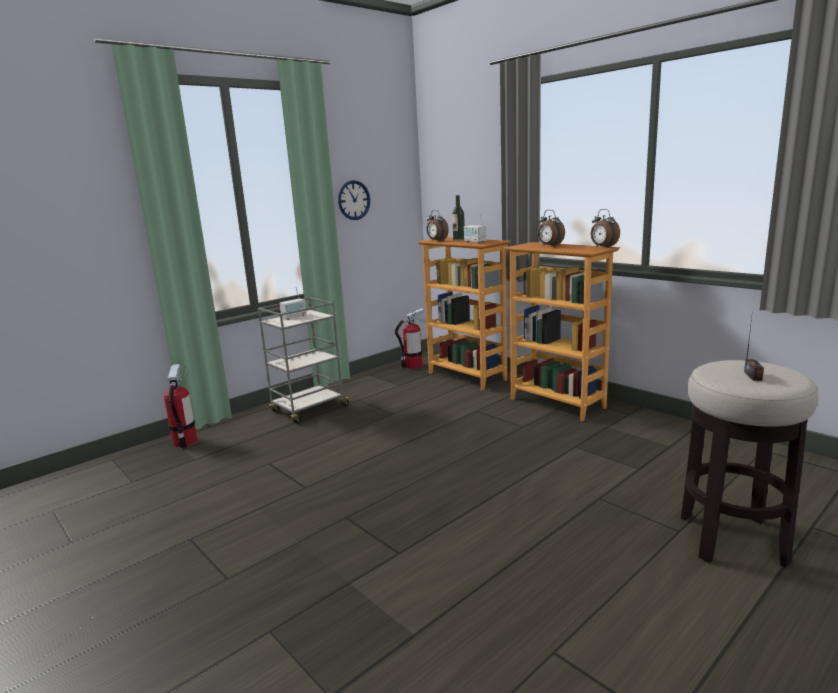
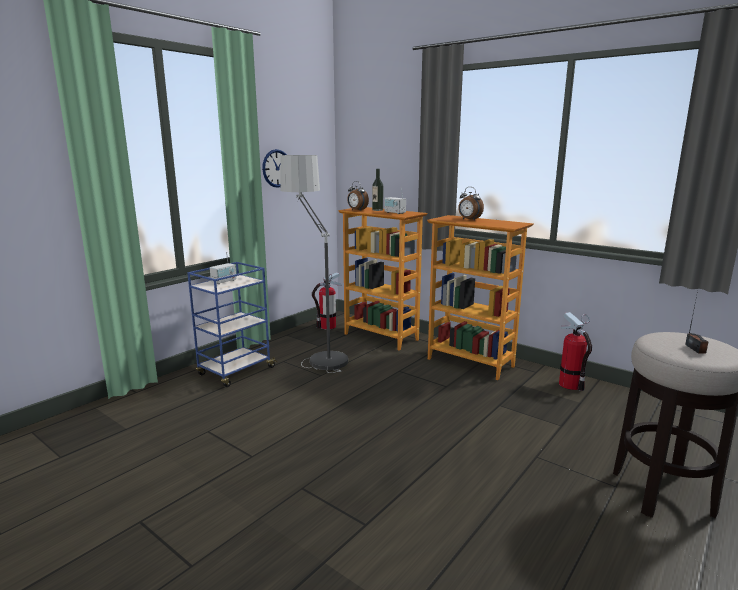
camera: 10 degrees left, 0 degrees up
(185, 442) = (111, 409): fire extinguisher -> fire extinguisher (570, 385)
(309, 409) = (235, 371): grey cart -> blue cart
(394, 392) = (315, 352): none -> floor lamp
(603, 247) = (519, 223): alarm clock -> none

